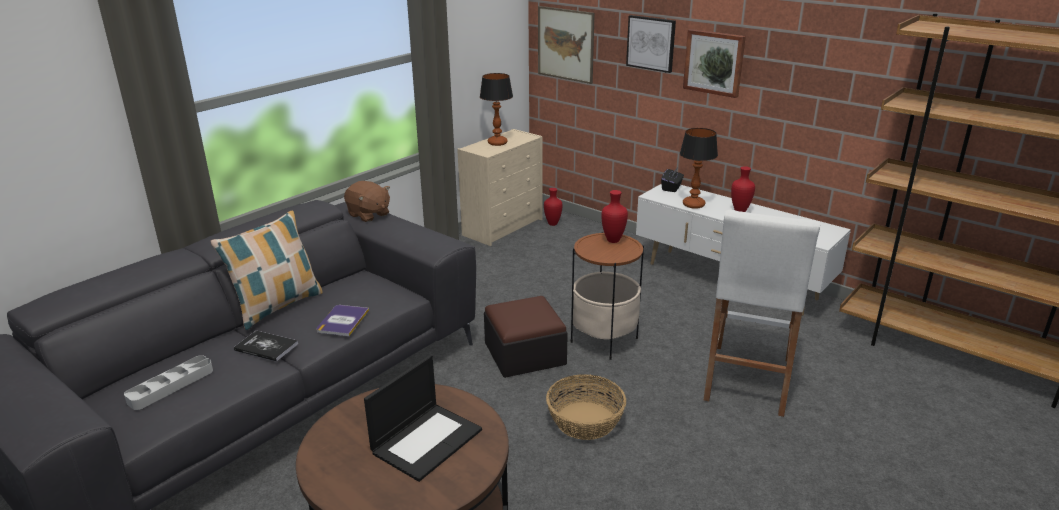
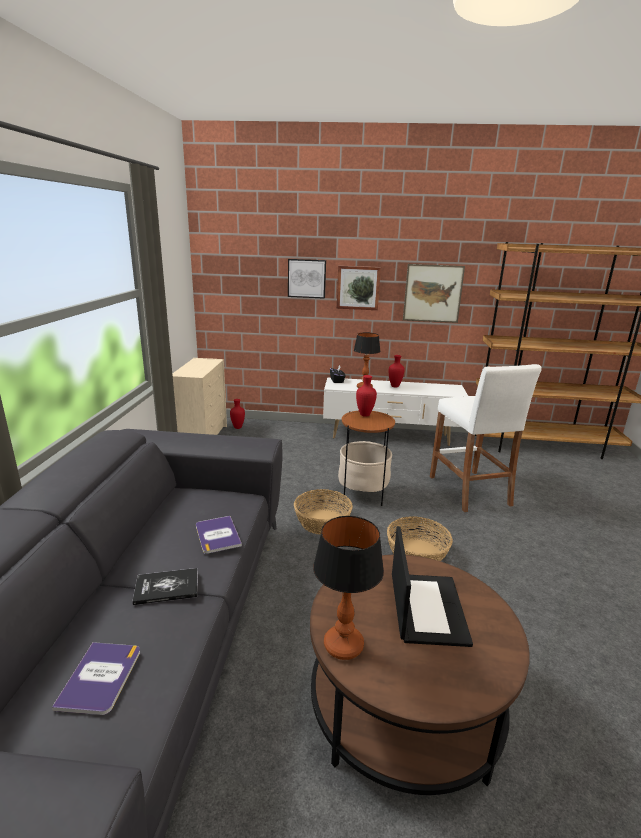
camera: 35 degrees left, 5 degrees down
(171, 386) = (100, 678): grey tray -> book
(277, 306) = (128, 544): pillow -> none
(368, 215) = (159, 435): brown plush toy -> none
(497, 143) = (195, 368): table lamp -> table lamp (343, 646)
(525, 354) = (322, 521): ottoman -> basket
(565, 44) = (230, 286): picture -> picture (432, 293)

